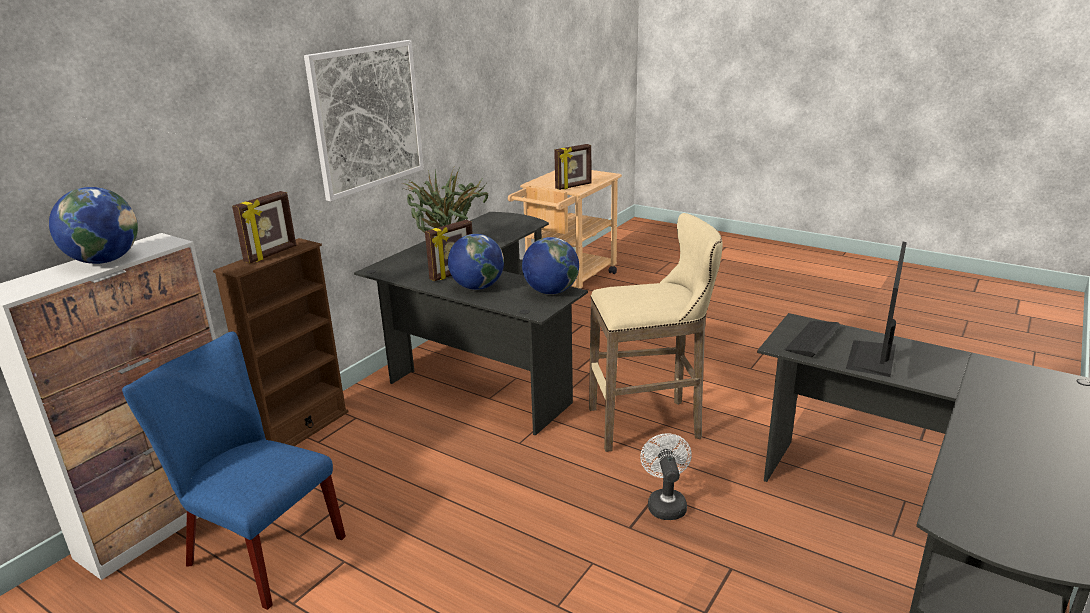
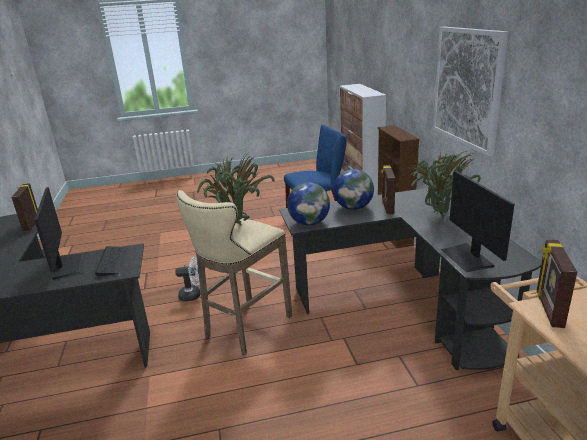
camera: 135 degrees right, 0 degrees up
(104, 261) = (361, 90): globe -> none
(271, 254) = (397, 132): picture frame -> picture frame (31, 224)
(517, 227) = (467, 257): none -> monitor
(642, 294) = (237, 226): none -> potted plant
(665, 503) = (193, 295): white fan -> white fan turned 45 degrees counterclockwise

